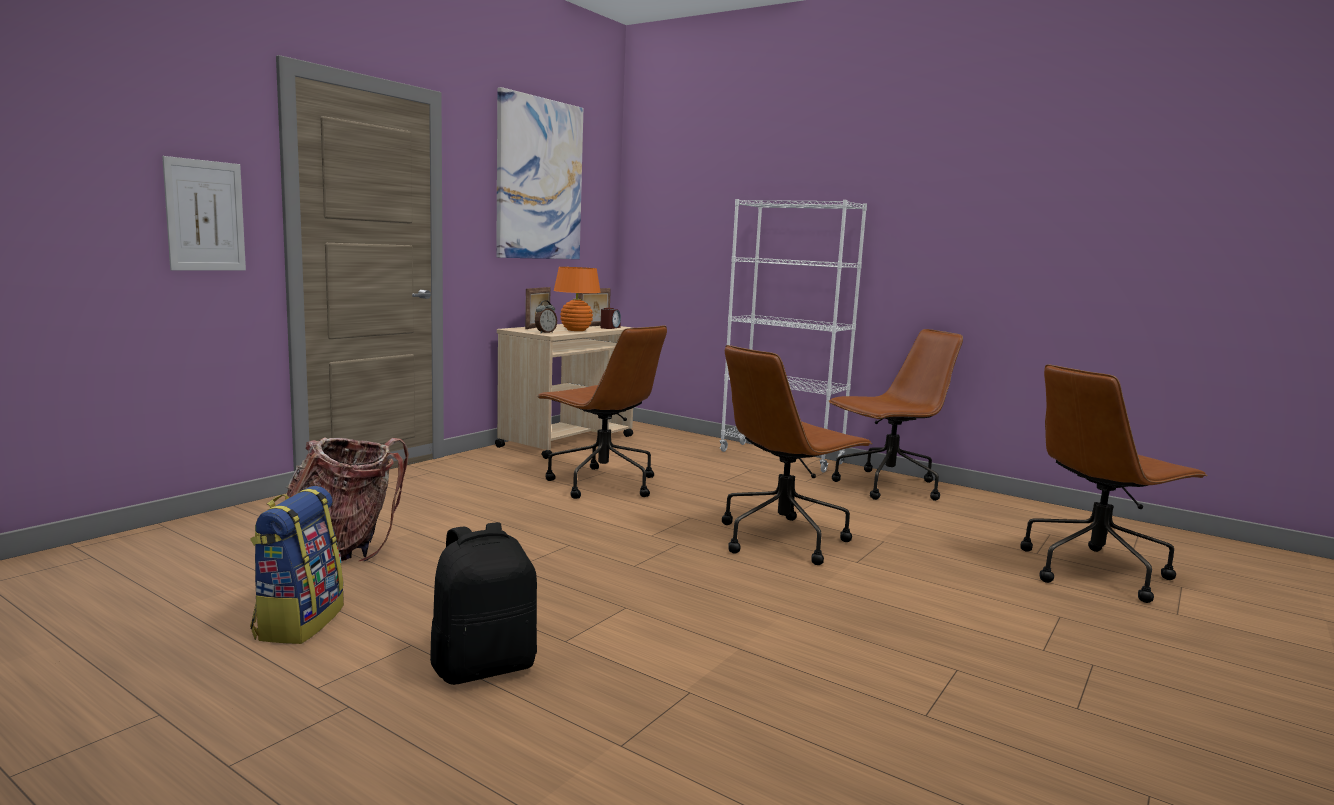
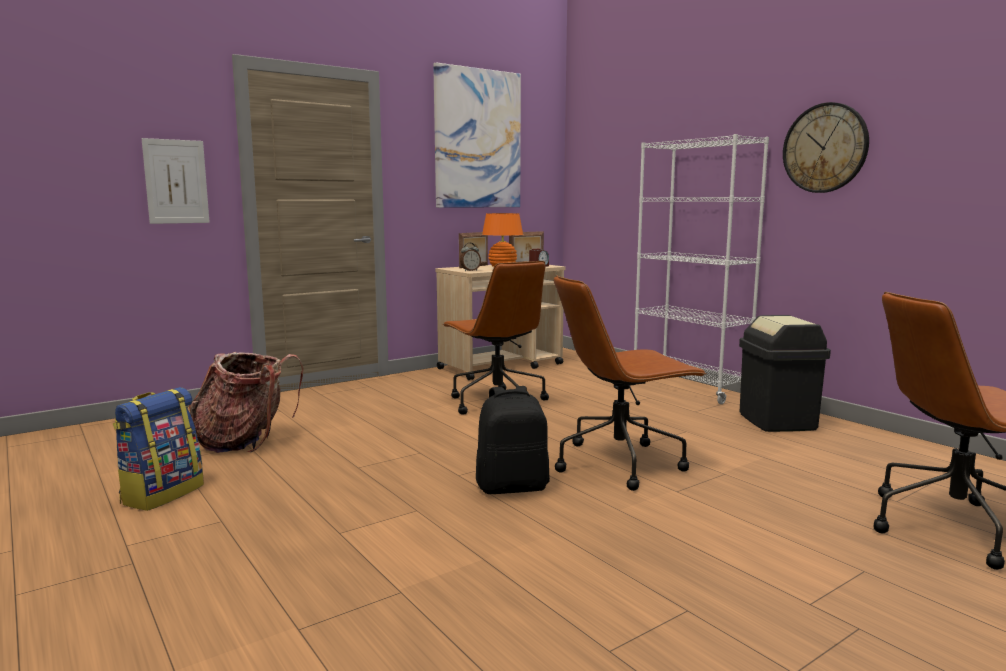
camera: 20 degrees right, 0 degrees up
(484, 666) = (257, 545): black backpack -> black backpack (512, 487)
(886, 487) = (778, 421): brown office chair -> black trash can
(924, 219) = (825, 148): none -> wall clock

